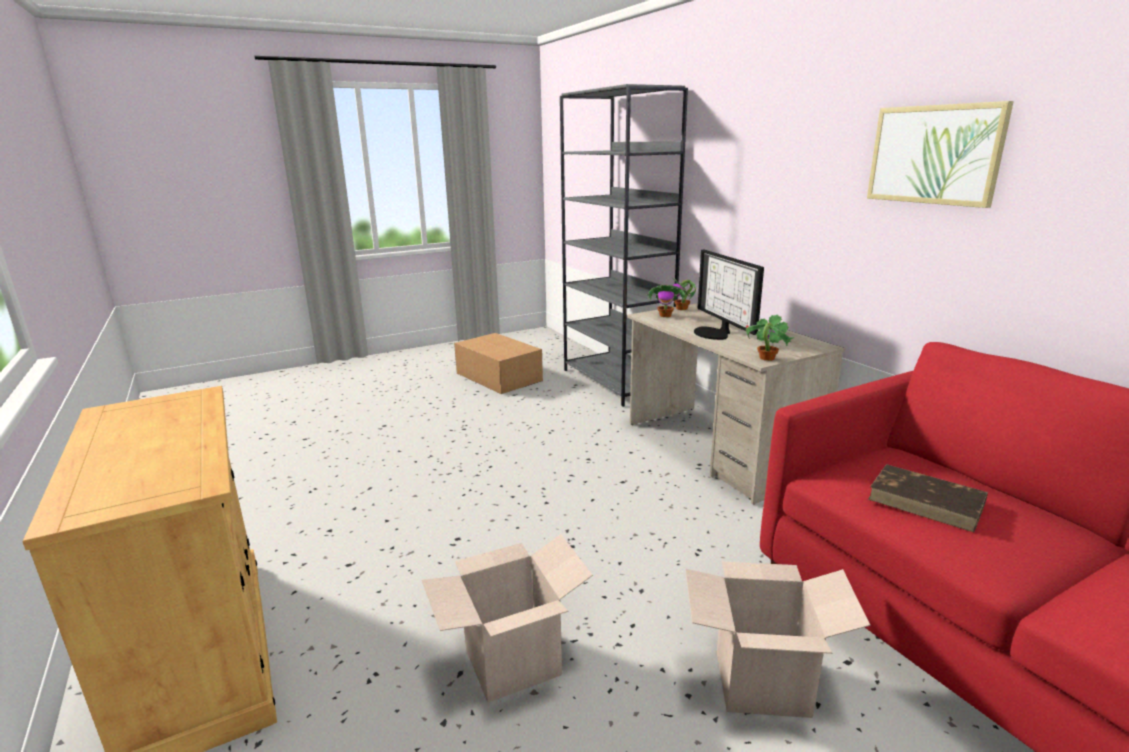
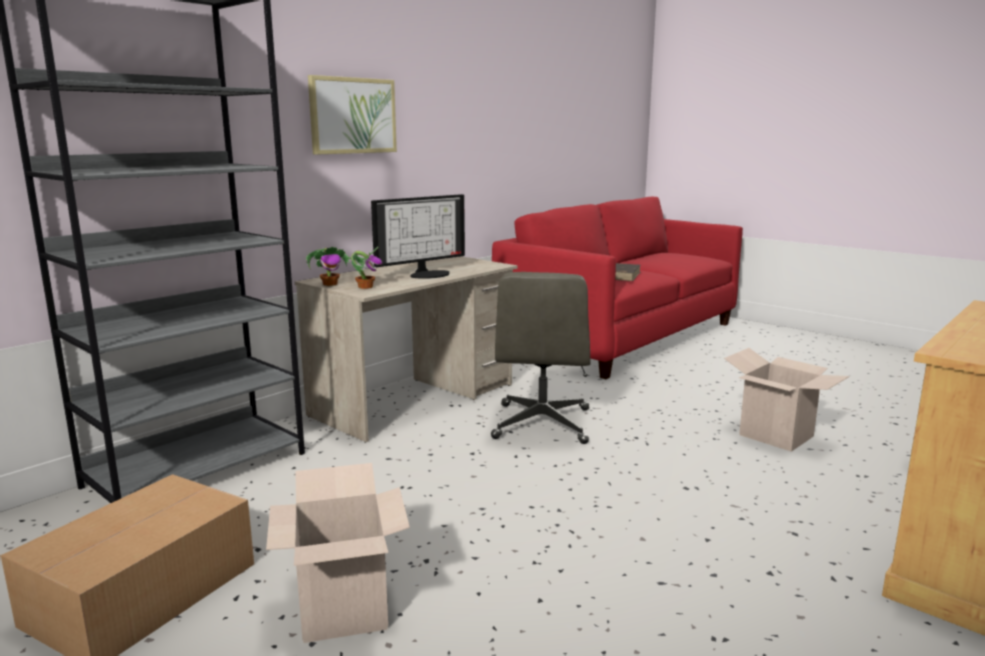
camera: 110 degrees left, 5 degrees down
(631, 500) = (542, 424): none -> grey office chair
(761, 683) = (694, 379): cardboard box -> cardboard box (343, 609)
(766, 358) = (493, 264): potted plant -> none
(934, 154) = (469, 102): picture -> picture (353, 115)

